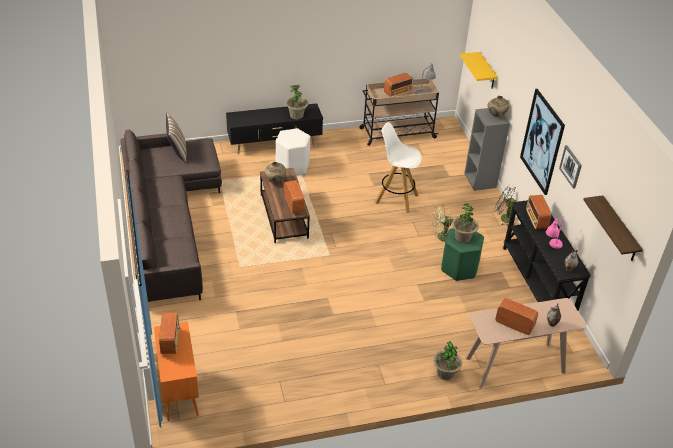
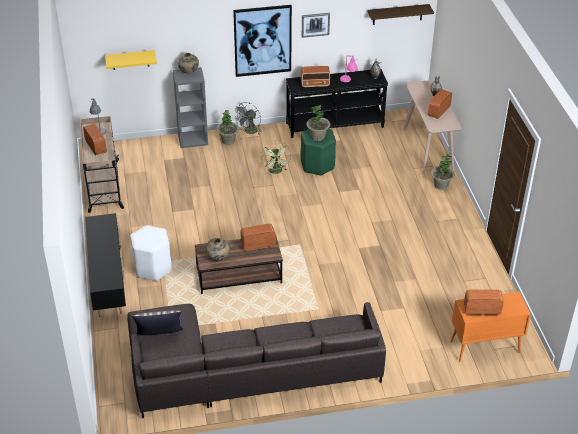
camera: 85 degrees left, 0 degrees up
(296, 115) = (107, 233): potted plant -> potted plant (228, 140)
(396, 199) = (216, 195): white stool -> none

